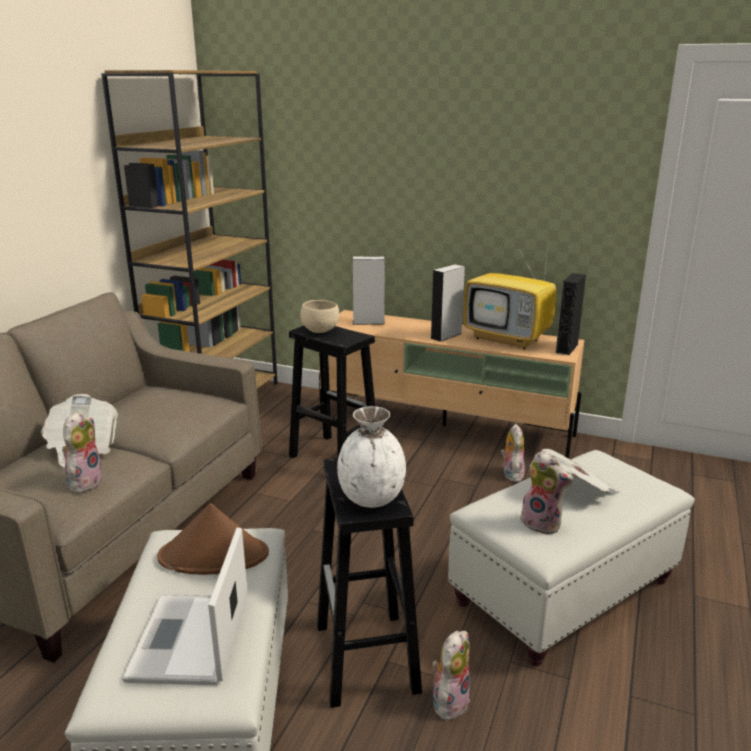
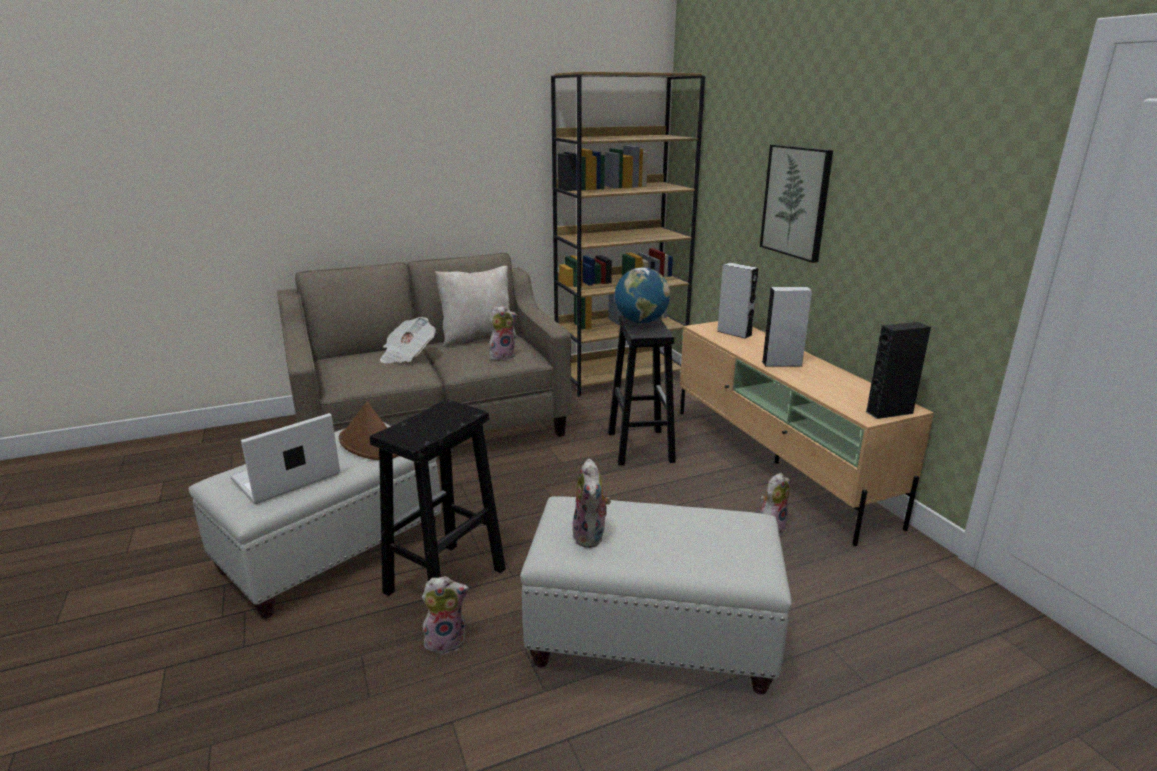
camera: 45 degrees right, 0 degrees up
(85, 482) = (376, 373): plush toy -> plush toy (502, 356)
(124, 402) = (478, 338): none -> beige pillow
(320, 331) = (641, 321): beige bowl -> globe
(372, 498) = (415, 431): white vase -> none
(408, 191) = (796, 202): none -> picture
(509, 339) = (841, 385): television -> none
(579, 490) = (676, 532): newspaper -> none

